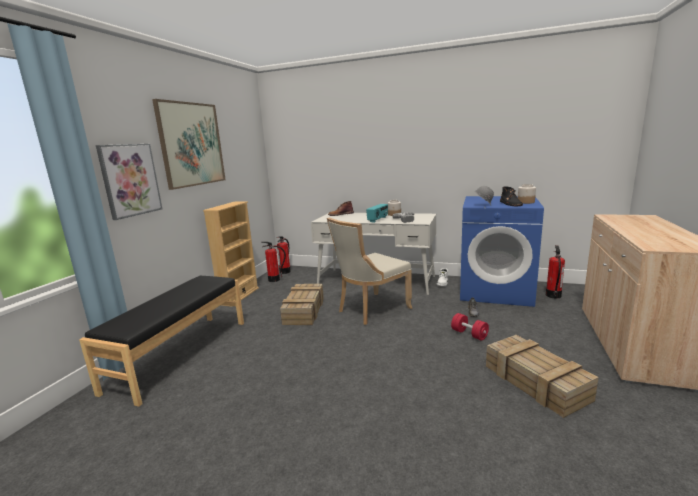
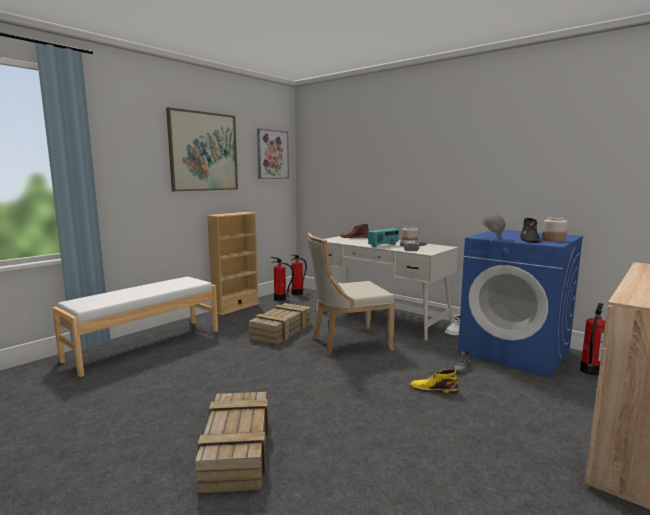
camera: 20 degrees right, 5 degrees down
(130, 180) = (132, 178): picture -> picture (272, 154)
(180, 354) = (145, 345): black bench -> white bench
(469, 334) = (433, 388): red dumbbell -> yellow boot
(534, 381) = (463, 454): crate -> crate (236, 449)

